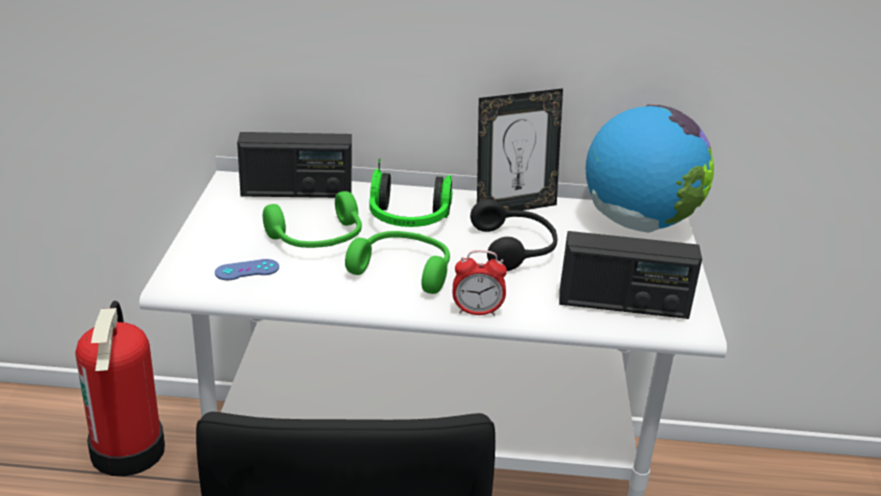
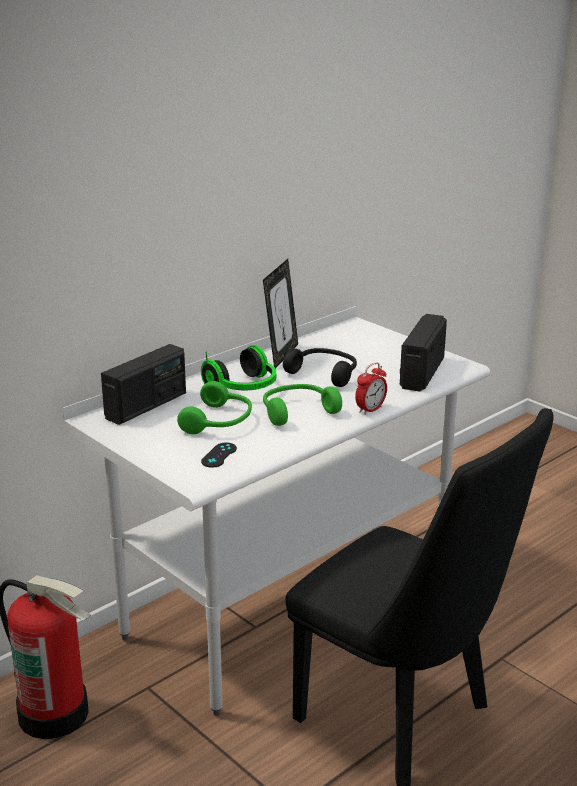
camera: 45 degrees left, 5 degrees down
(247, 270) = (219, 455): blue game controller -> black game controller
(623, 304) = (421, 373): radio -> radio turned 150 degrees clockwise
(638, 224) = (353, 334): globe -> none

